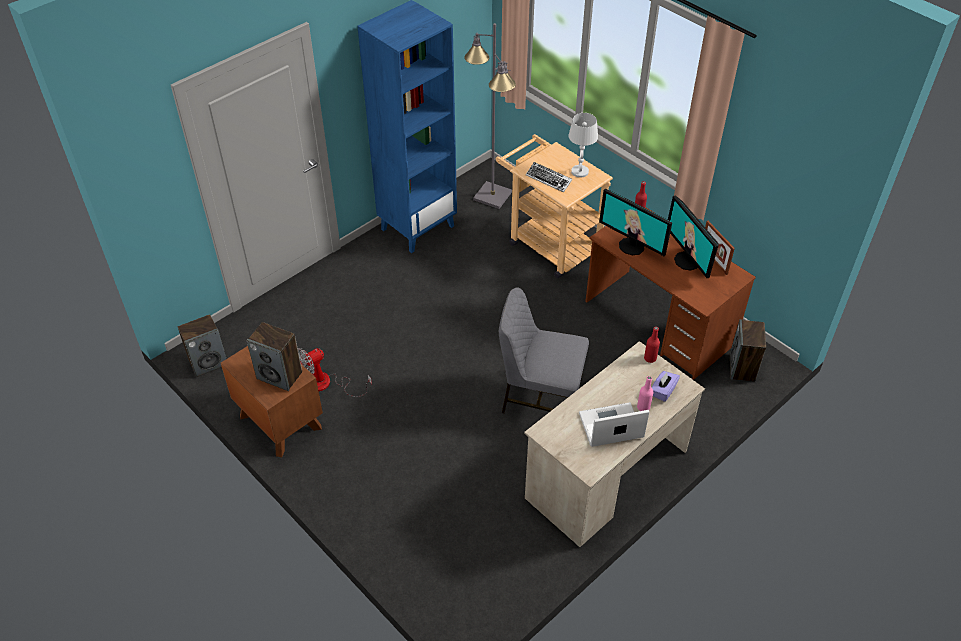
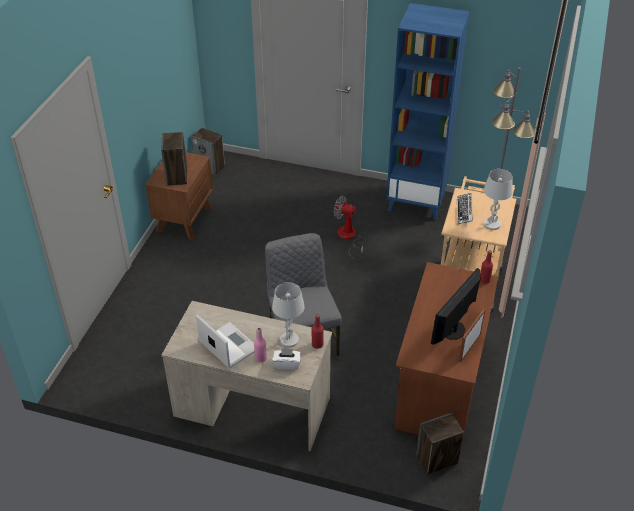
camera: 60 degrees right, 5 degrees down
(327, 384) = (231, 225): fan -> fan (348, 237)
(631, 376) = (289, 340): none -> white table lamp
(632, 246) = (439, 290): monitor -> none
(663, 391) = (287, 364): purple tissue box -> white tissue box

